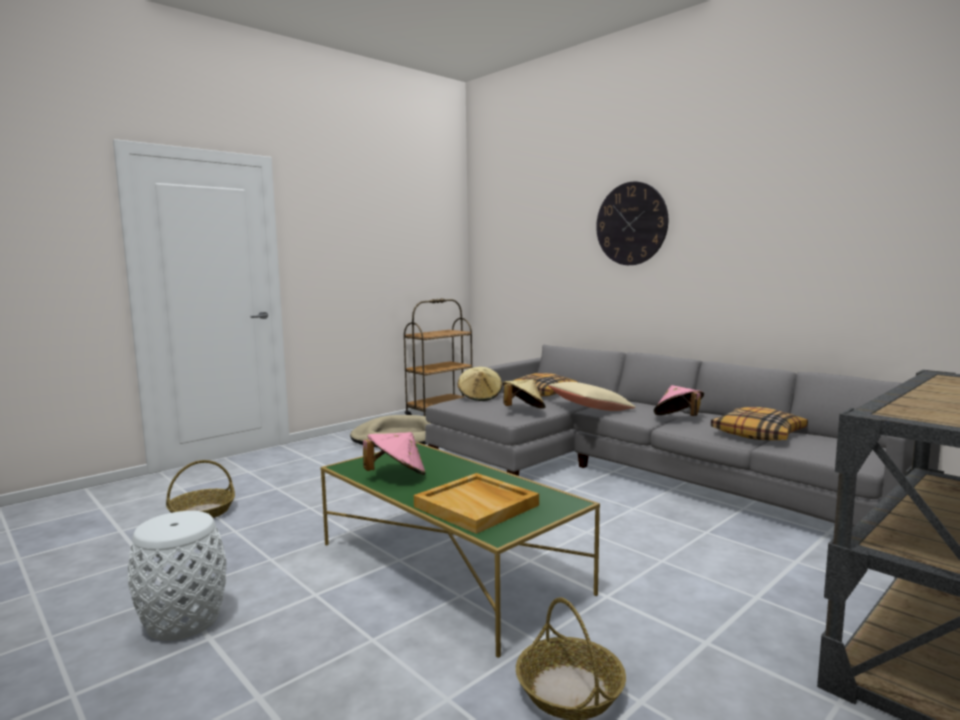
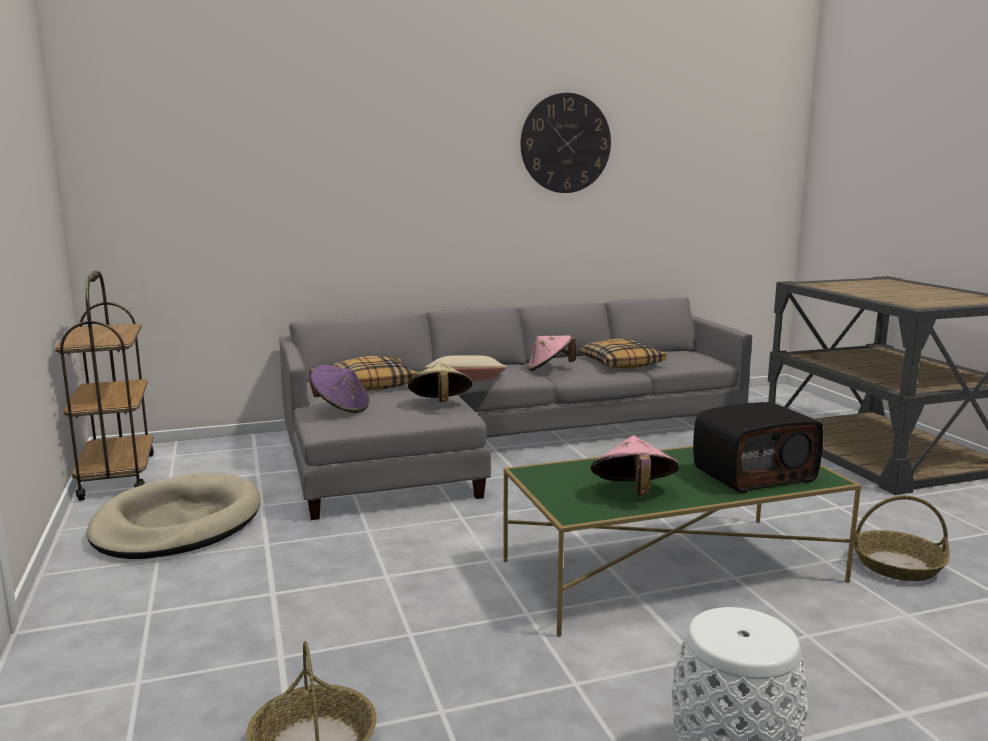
camera: 65 degrees left, 5 degrees up
(477, 506) = (753, 474): beige tray -> radio
(480, 397) = (341, 408): beige hat -> purple hat
(631, 224) = (398, 152): wall clock -> wall clock (565, 143)

